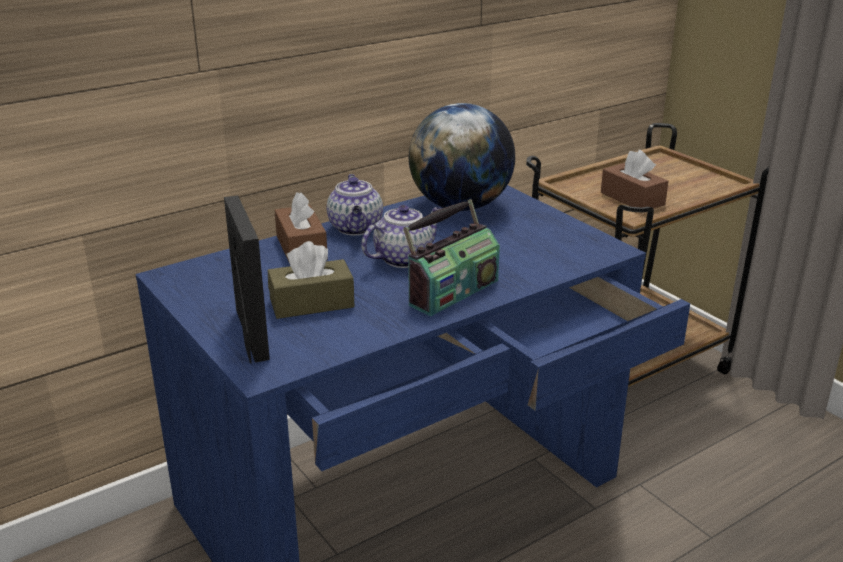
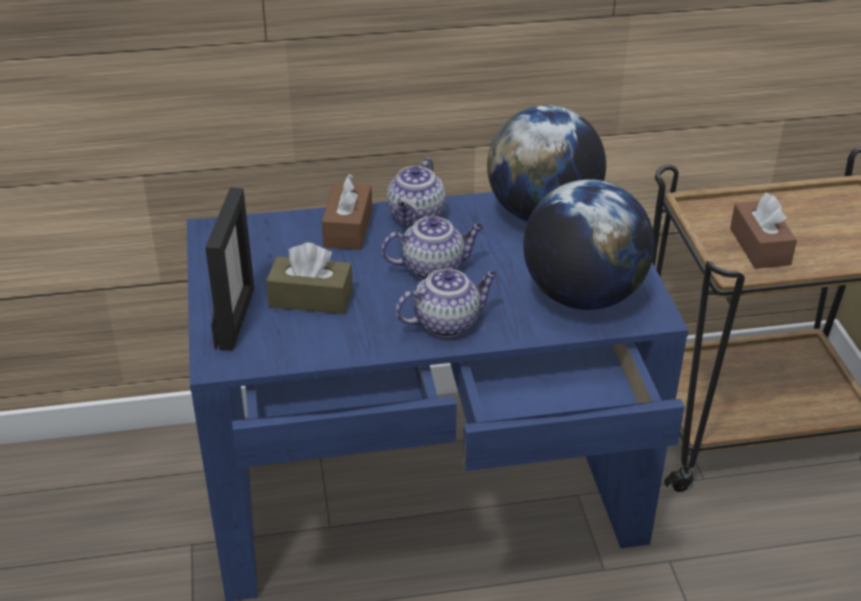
camera: 25 degrees right, 10 degrees up
(452, 291) = (447, 322): radio -> teapot
(545, 249) = (583, 296): none -> globe

